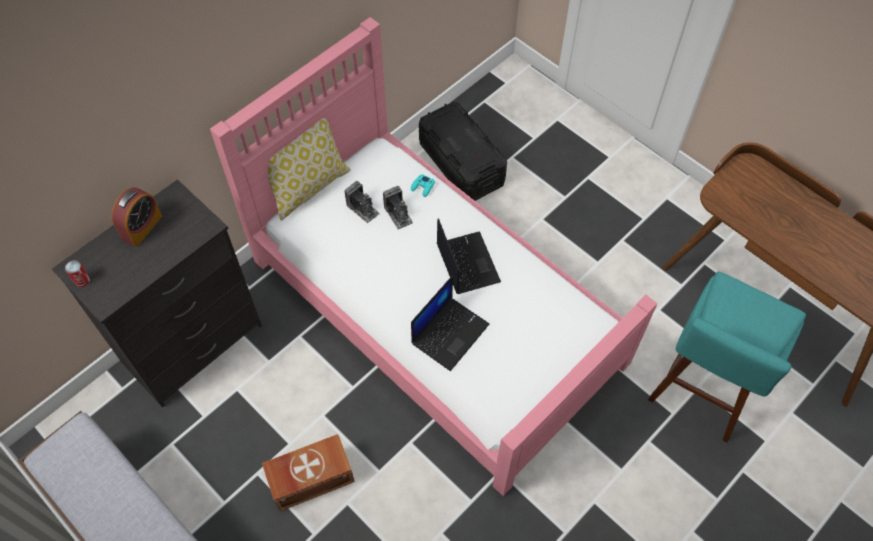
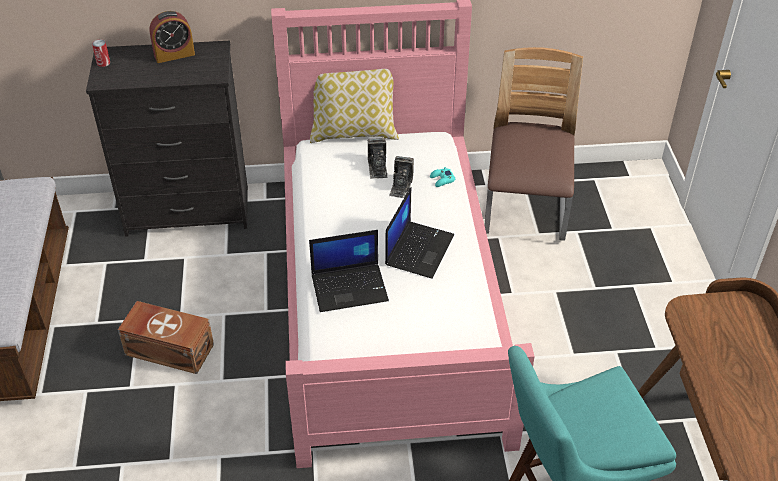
camera: 40 degrees right, 15 degrees down
(461, 163) = (525, 211): black storage box -> chair

